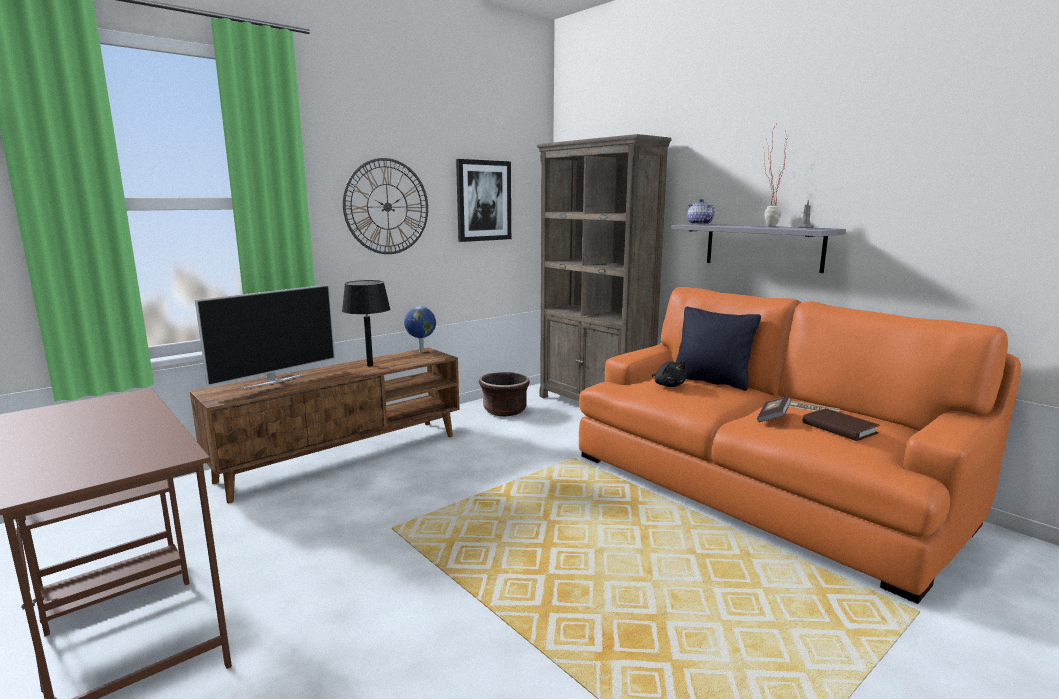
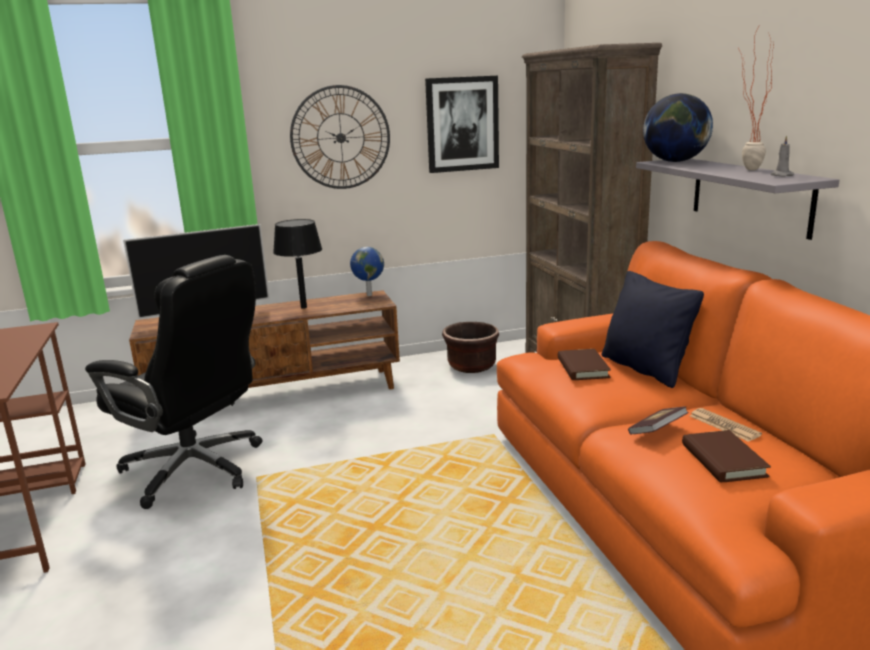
camera: 25 degrees right, 5 degrees up
(317, 533) = (196, 469): none -> black office chair
(668, 385) = (582, 368): black plush toy -> brown book
(699, 224) = (675, 161): teapot -> globe

